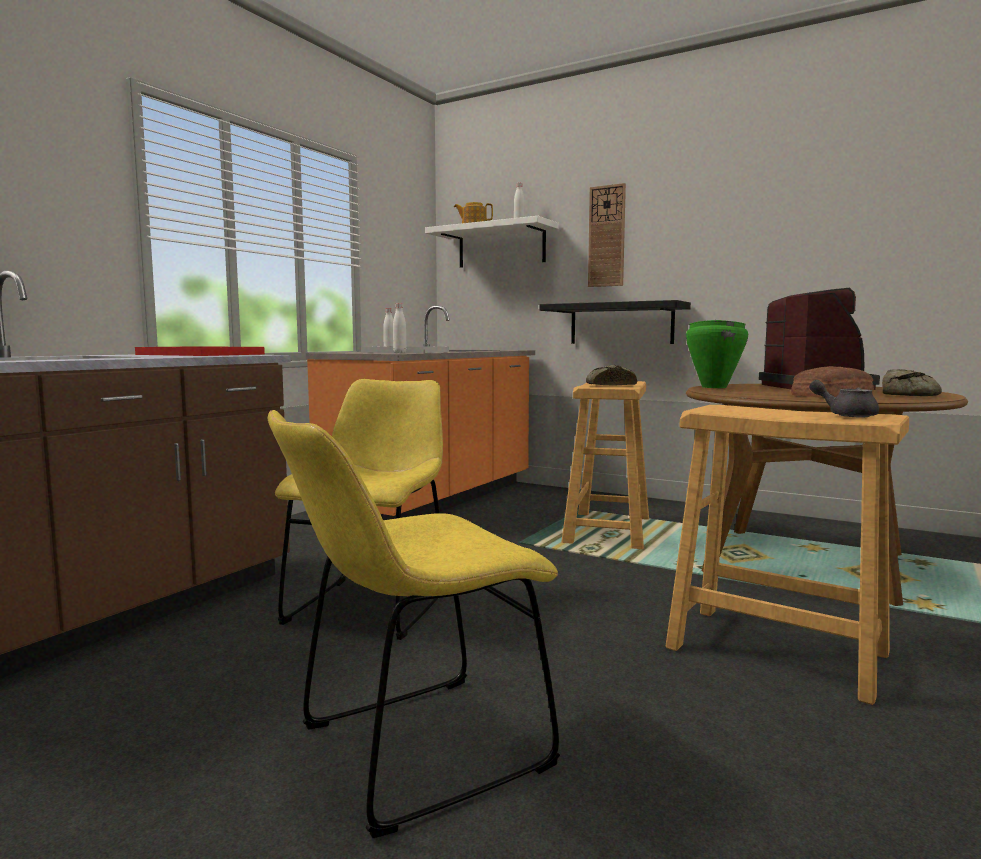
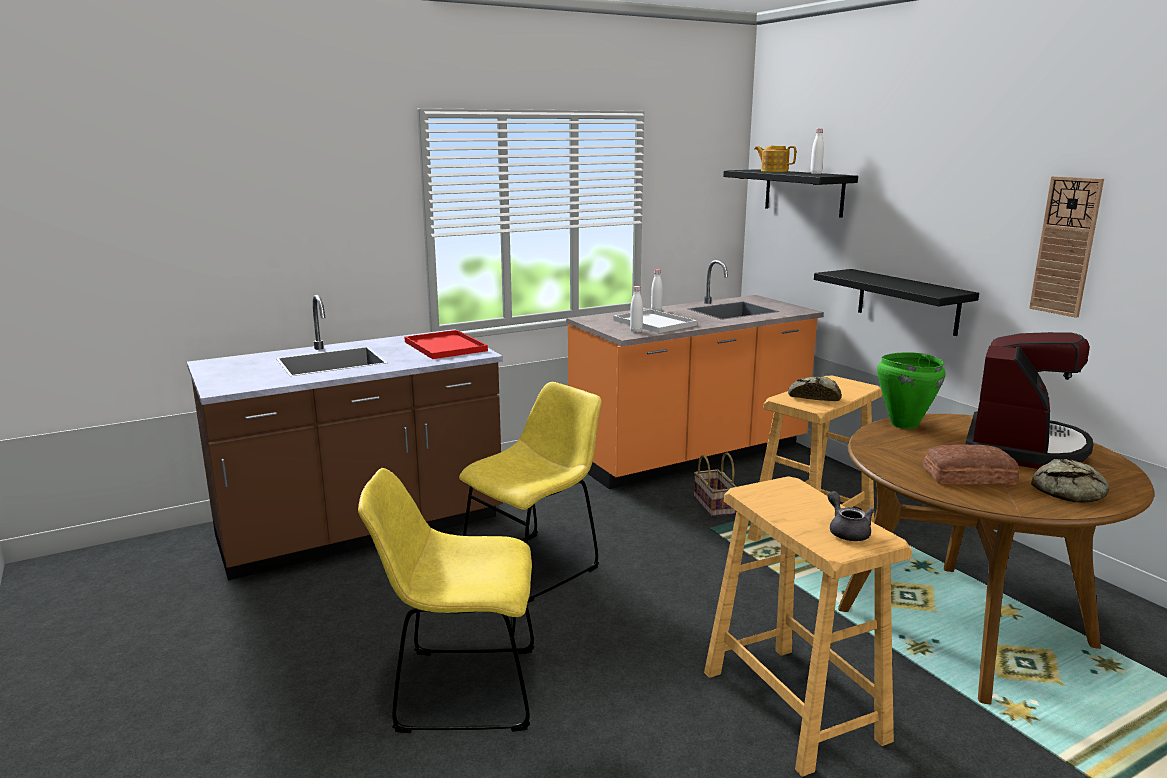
camera: 30 degrees right, 10 degrees up
(501, 246) = (803, 192): white shelf -> black shelf
(502, 528) = (715, 506): none -> basket
(606, 236) = (903, 200): wall clock -> wall clock (1066, 246)

